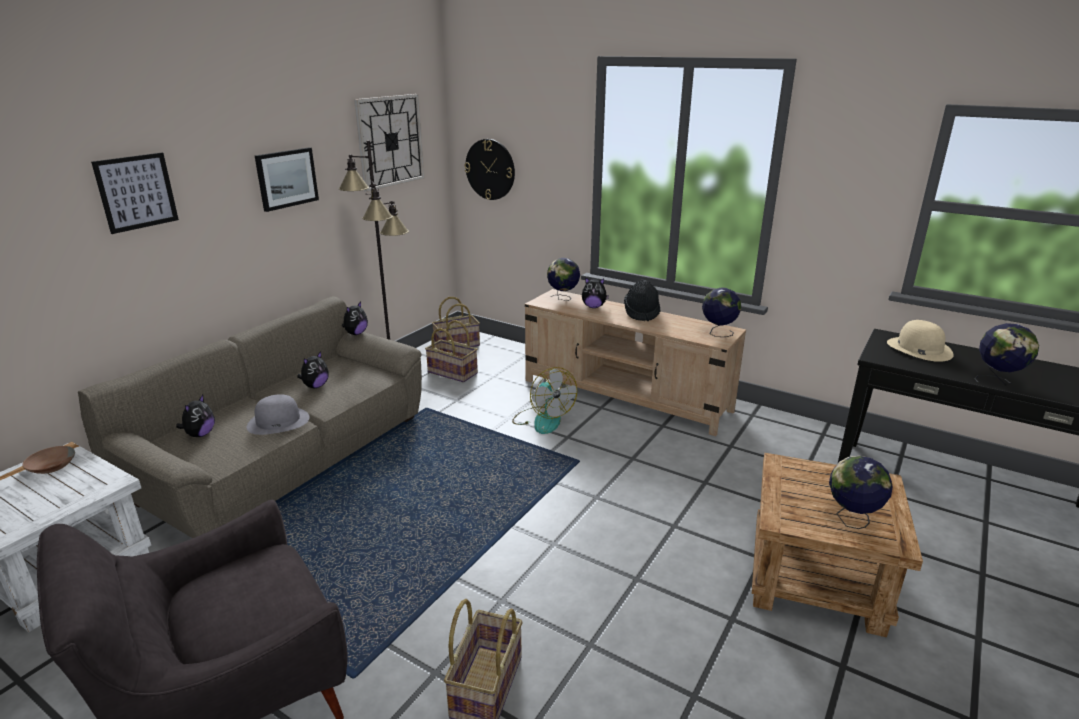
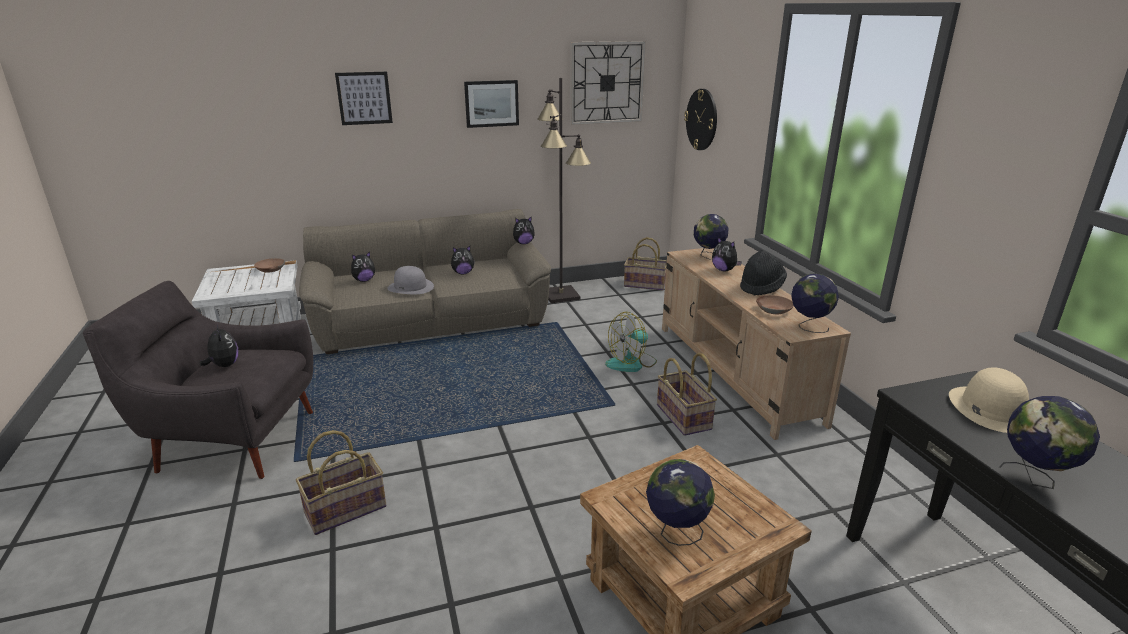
camera: 40 degrees right, 0 degrees up
(220, 604) = (224, 365): none -> plush toy
(453, 372) = (612, 304): basket -> basket (684, 417)
(542, 420) = (631, 363): fan -> fan turned 45 degrees clockwise
(677, 328) = (773, 309): none -> brown bowl

